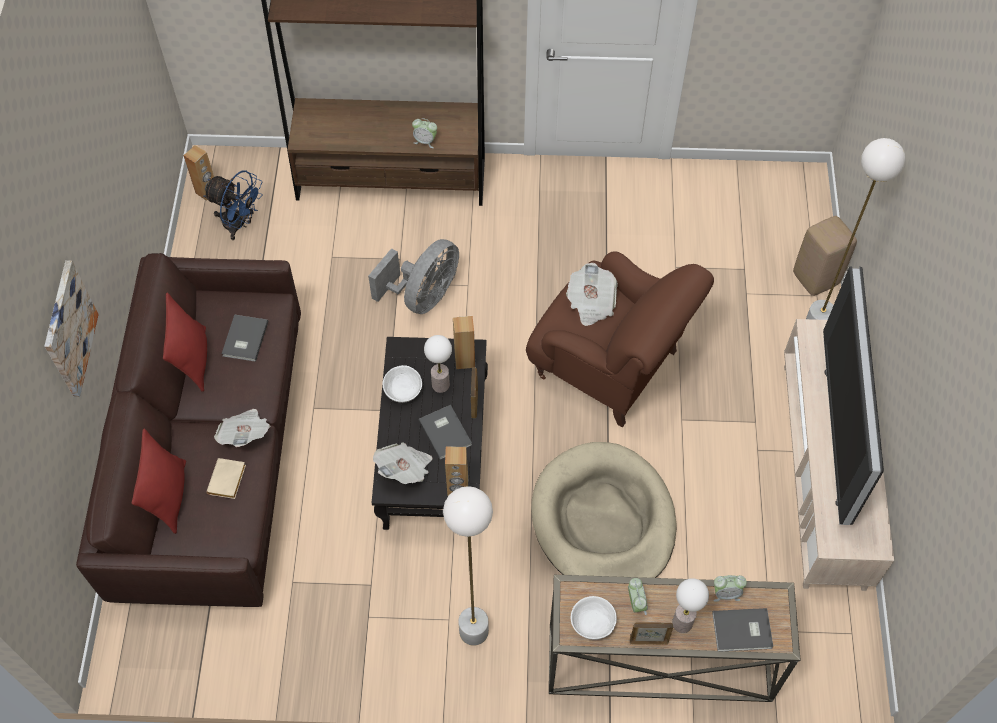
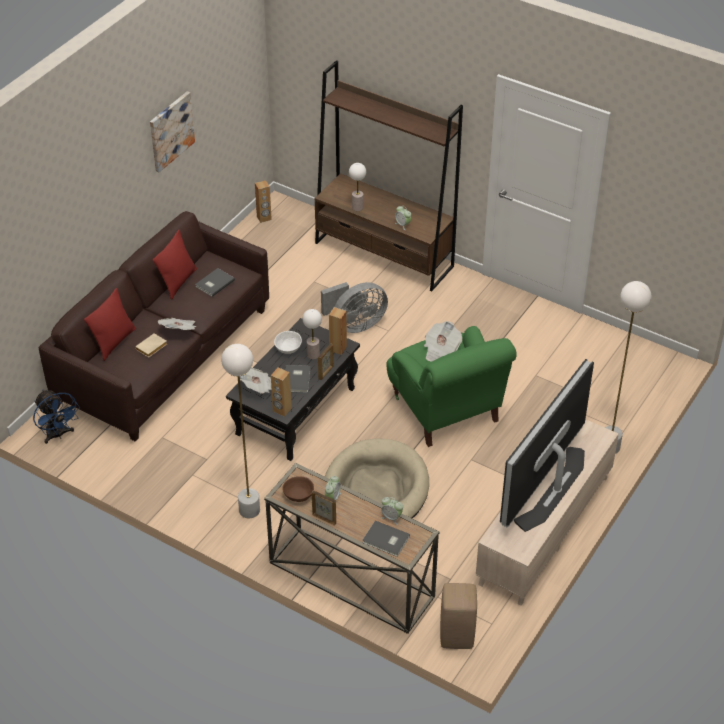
camera: 30 degrees right, 15 degrees down
(68, 329) = (103, 209): picture -> picture (171, 131)
(240, 224) = (271, 243): blue fan -> blue fan (58, 435)
(593, 623) = (299, 496): white bowl -> brown bowl
(609, 366) = (446, 411): brown armchair -> green armchair
(682, 623) = (352, 520): table lamp -> table lamp (357, 207)
(817, 278) = (631, 421): beige stool -> beige stool (457, 637)

